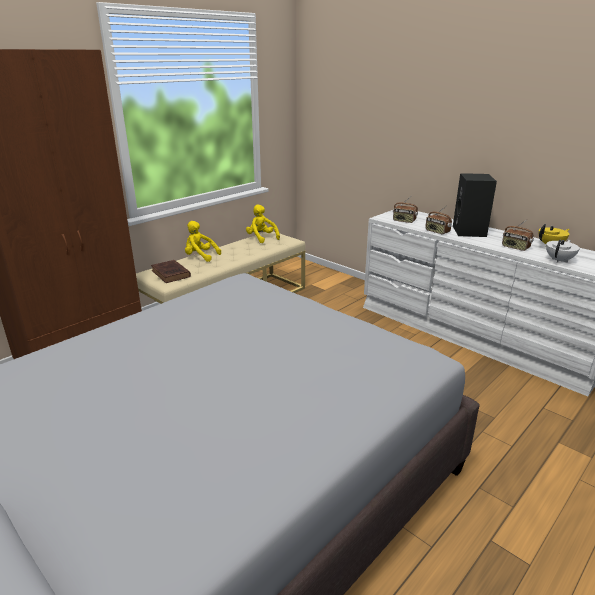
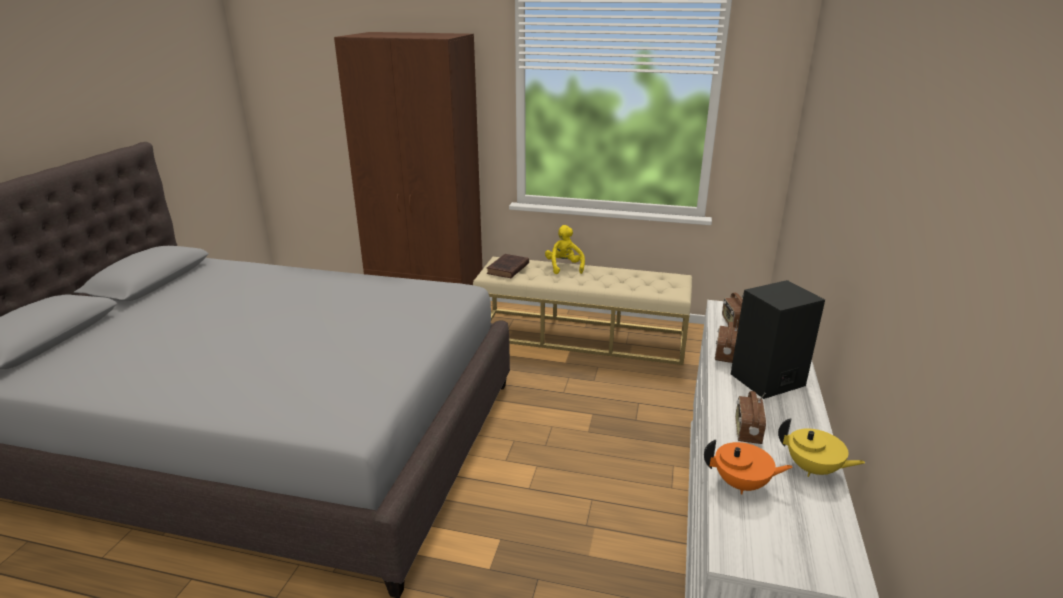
camera: 60 degrees right, 0 degrees up
(261, 238) = (657, 277): yellow plush toy -> none
(559, 260) = (741, 484): white teapot -> orange teapot

